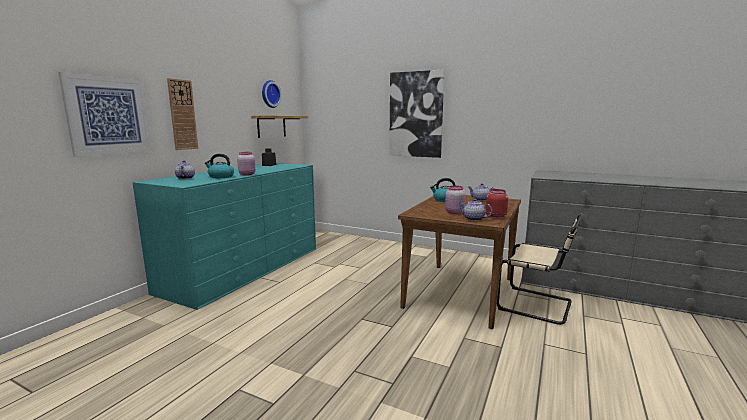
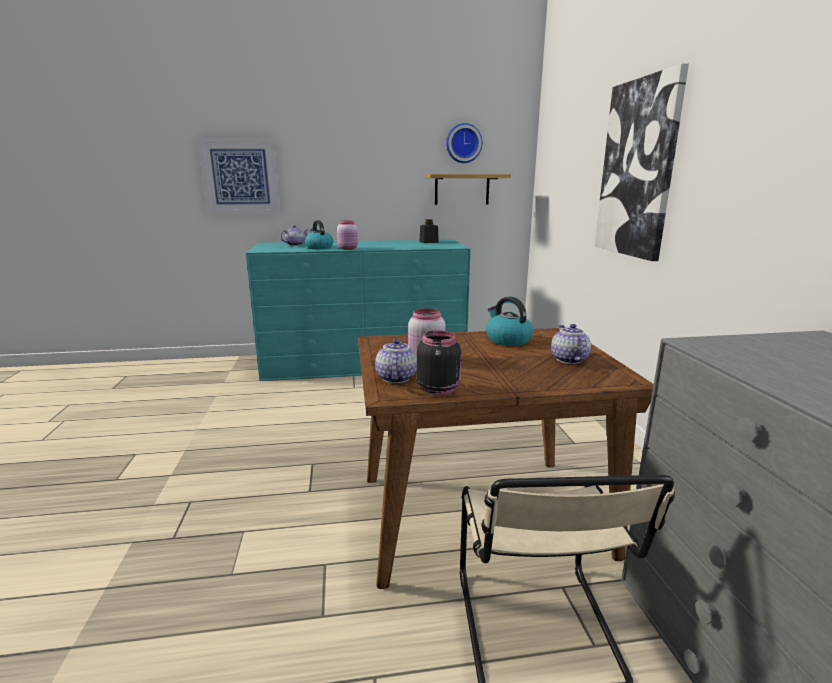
camera: 55 degrees right, 5 degrees up
(182, 115) = (321, 174): wall clock -> none
(495, 217) = (438, 389): red jar -> black jar

